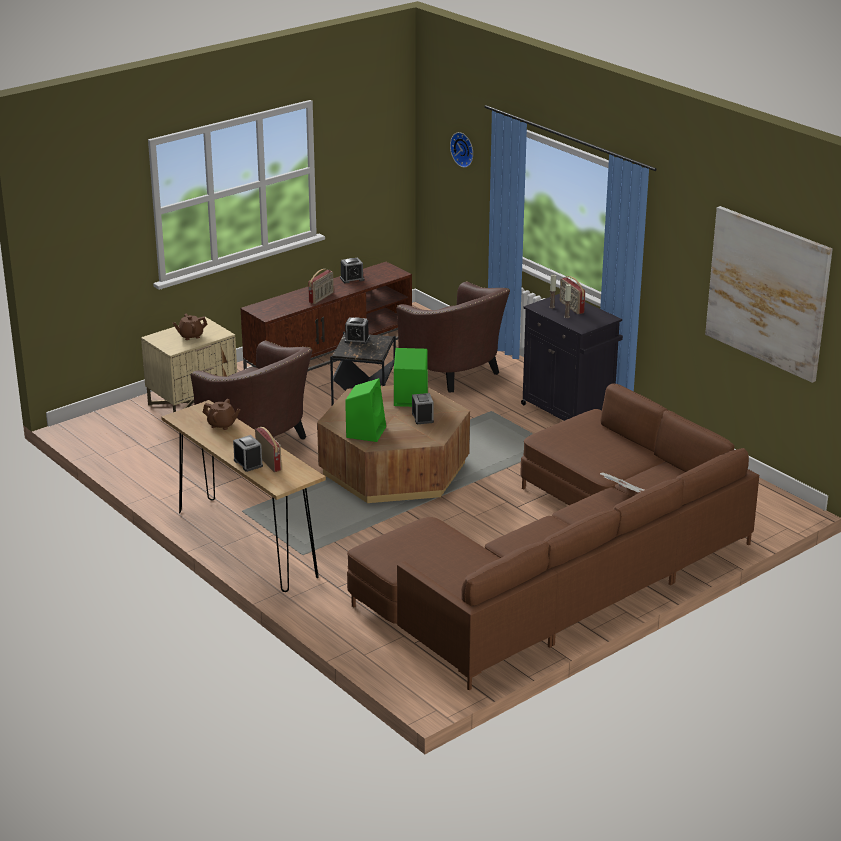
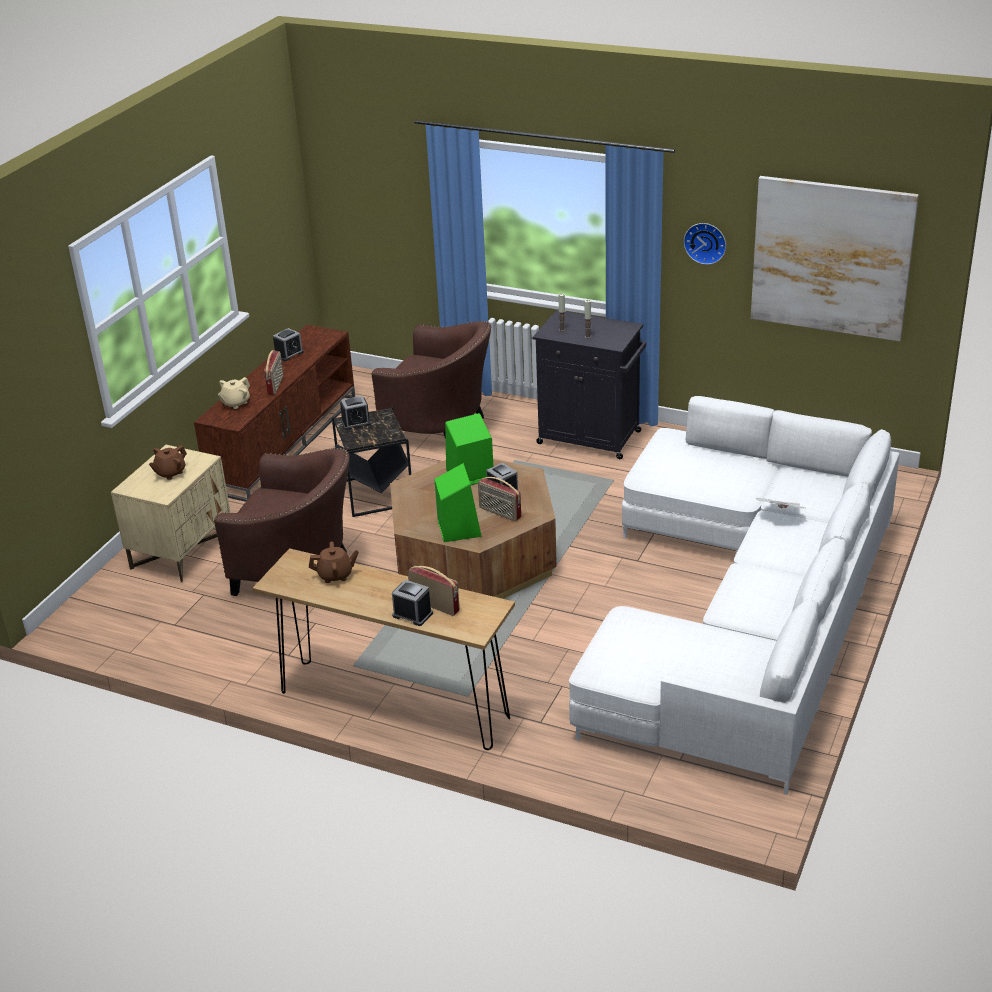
camera: 25 degrees left, 5 degrees up
(281, 302) = (235, 403): none -> beige teapot
(463, 149) = (380, 177): wall clock -> wall clock (705, 242)
(564, 567) = (746, 613): brown sofa -> white sofa
(571, 307) = (581, 325): radio -> radio (499, 513)

